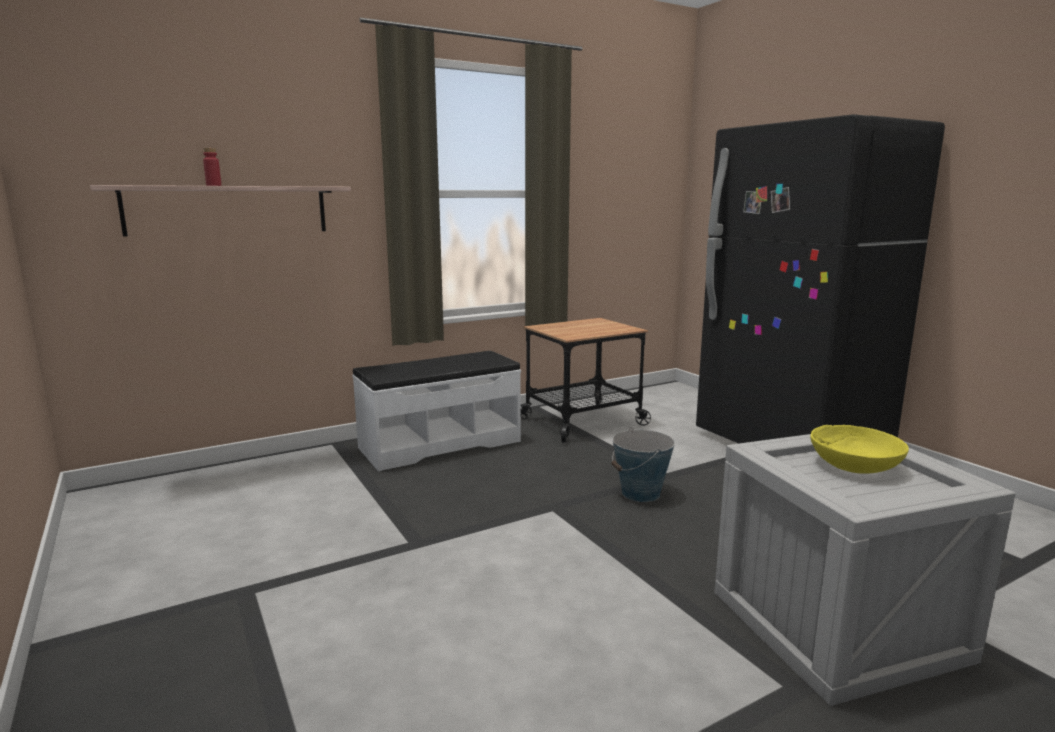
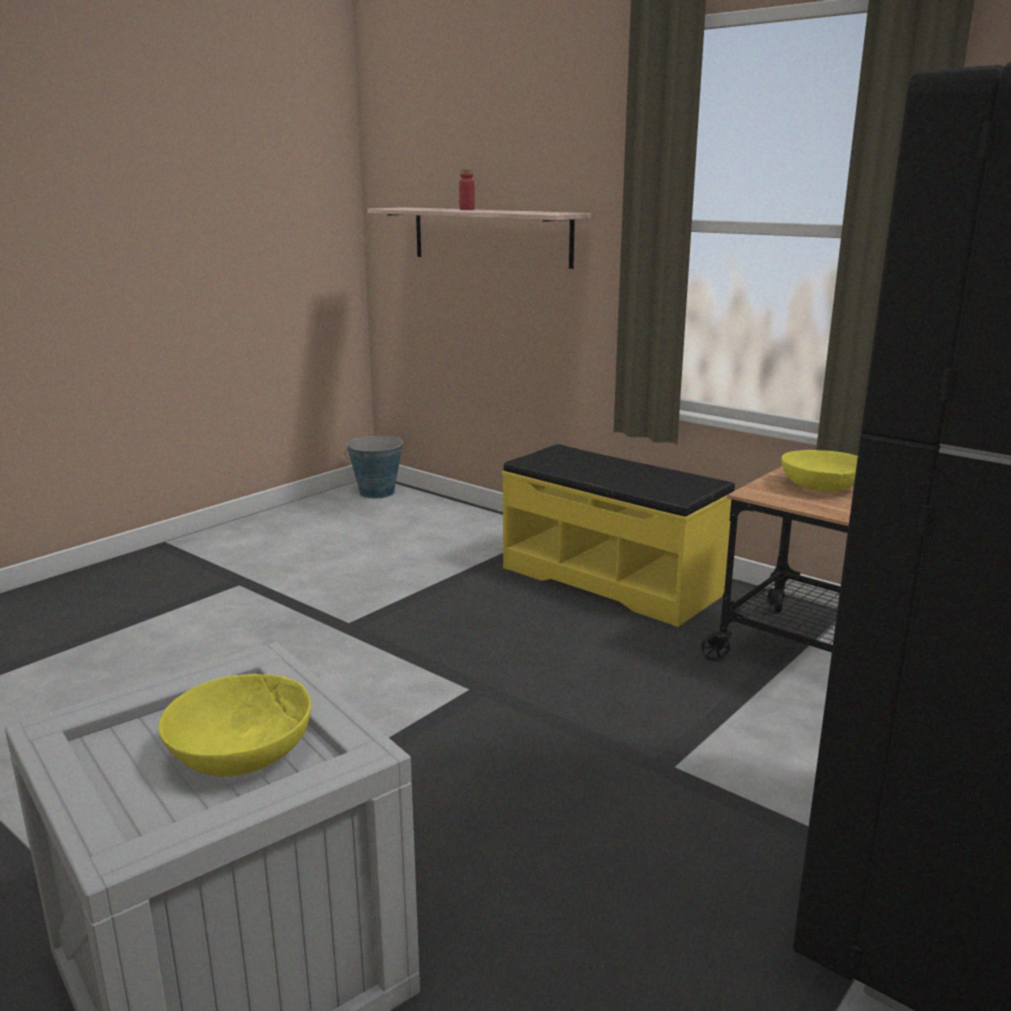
camera: 70 degrees right, 5 degrees up
(439, 444) = (611, 580): white bench -> yellow bench
(570, 328) = (823, 486): none -> yellow bowl
(641, 493) = (572, 751): bucket -> bucket (376, 493)

